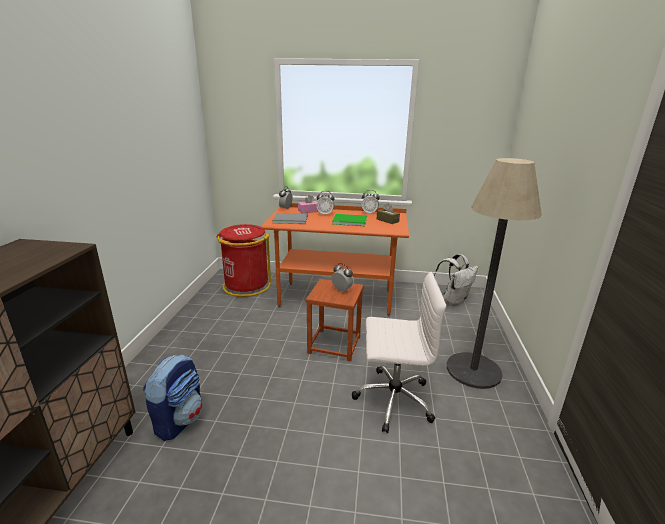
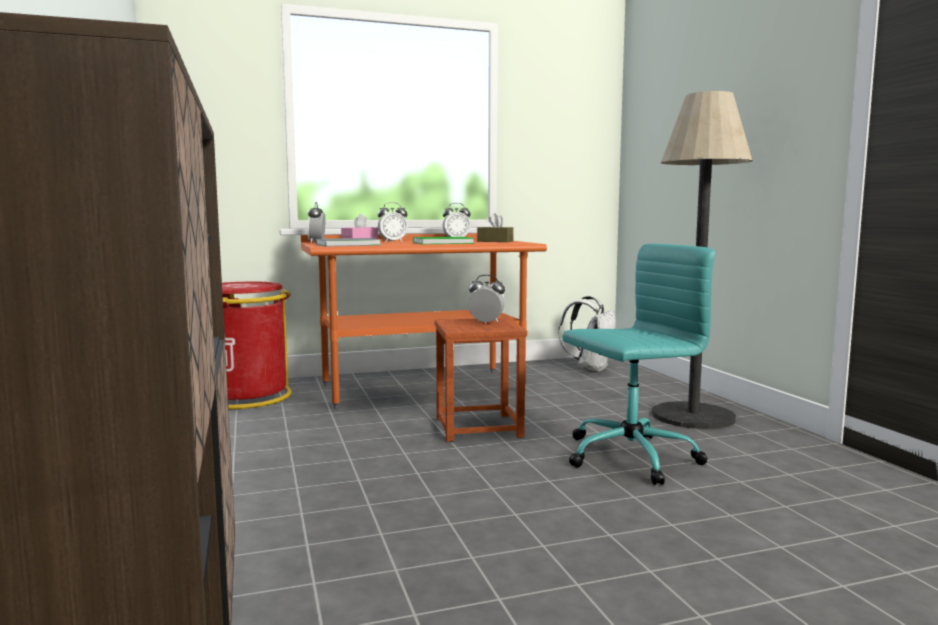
camera: 25 degrees left, 15 degrees down
(179, 420) = (309, 548): backpack -> none
(392, 399) = (628, 457): white office chair -> turquoise office chair

